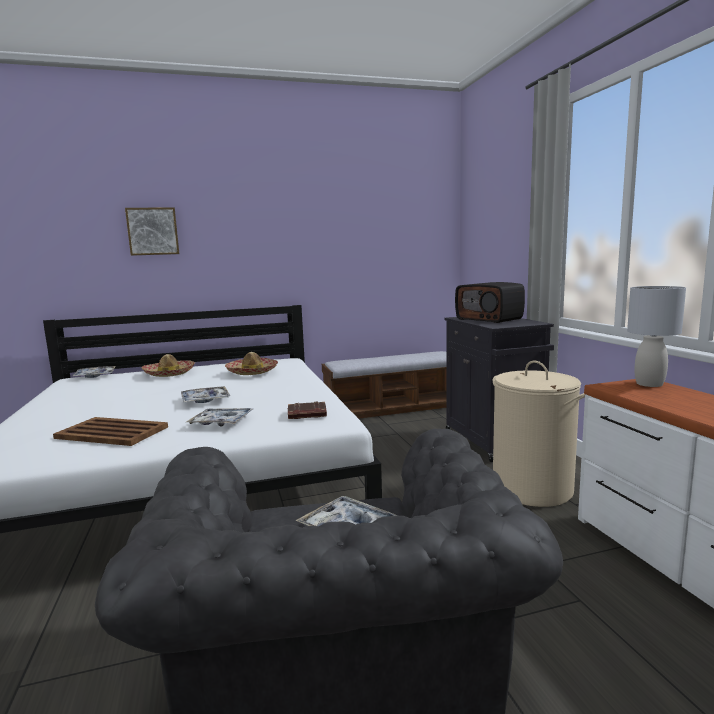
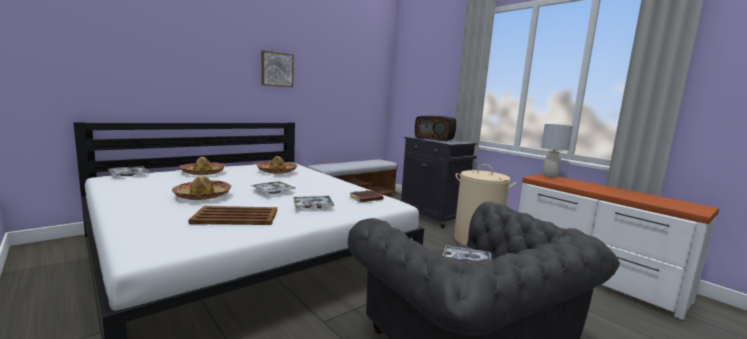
camera: 25 degrees left, 0 degrees up
(121, 404) = (202, 196): none -> hat
(153, 231) = (182, 53): picture -> picture (276, 69)

